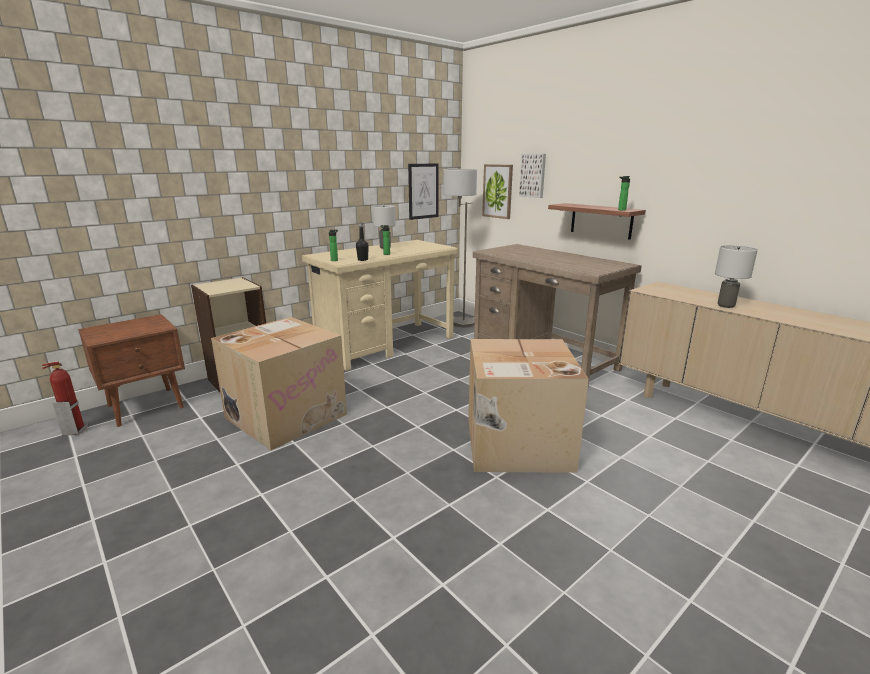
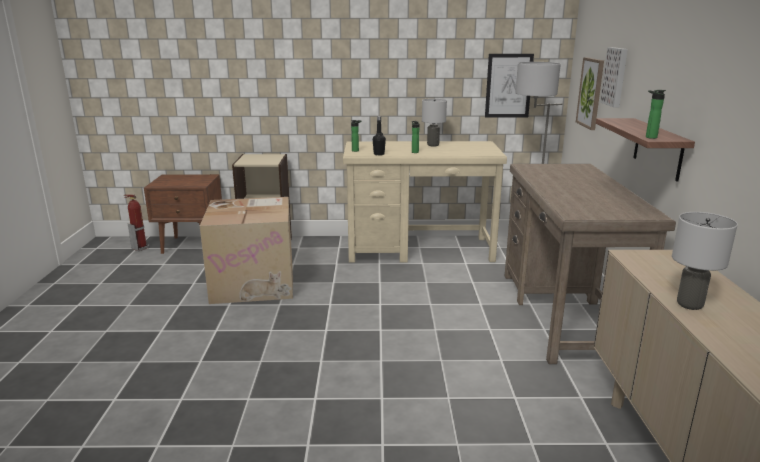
camera: 40 degrees right, 0 degrees up
(516, 444) = (378, 382): cardboard box -> none

